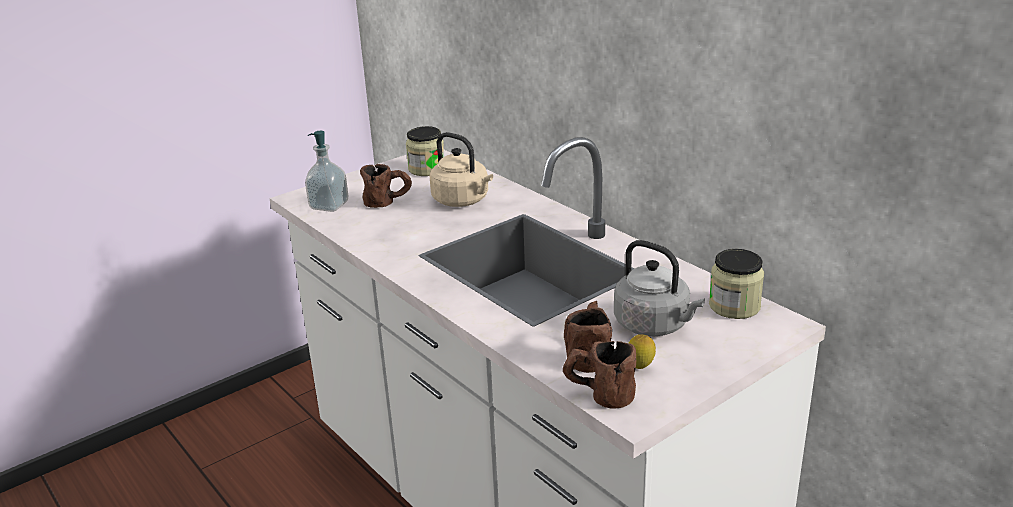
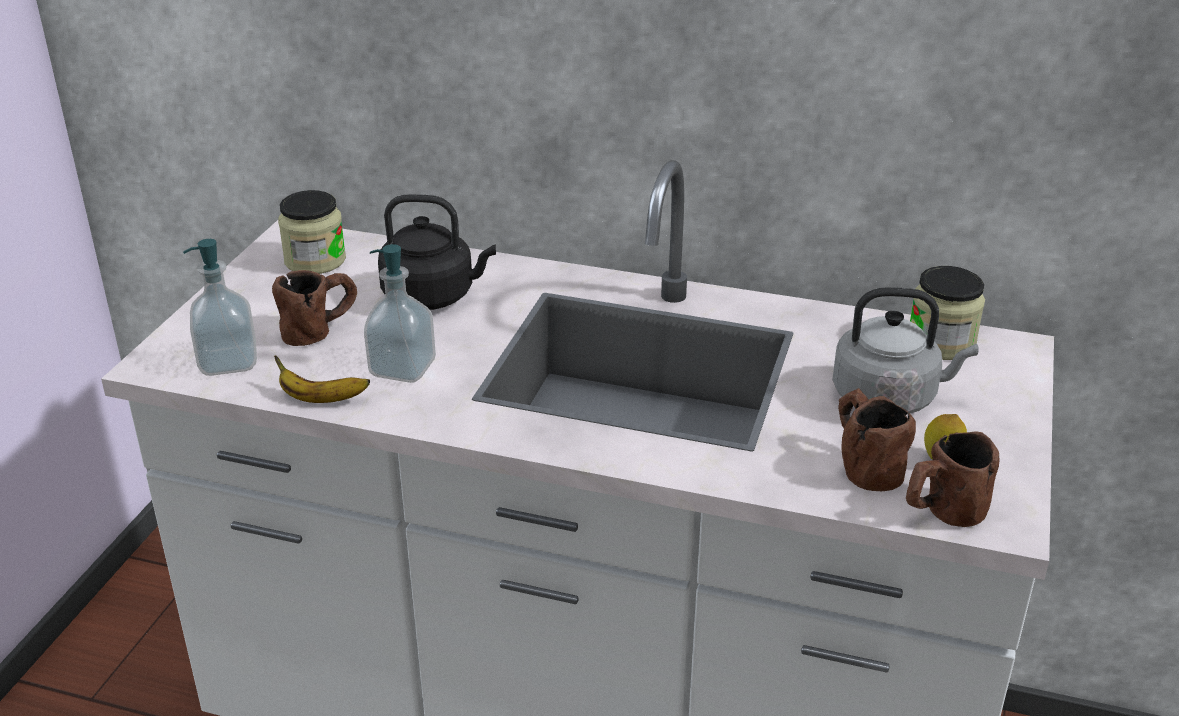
camera: 35 degrees left, 5 degrees up
(348, 234) = (321, 399): none -> banana
(403, 231) = (402, 368): none -> soap dispenser
(463, 201) = (433, 296): beige kettle -> black kettle

